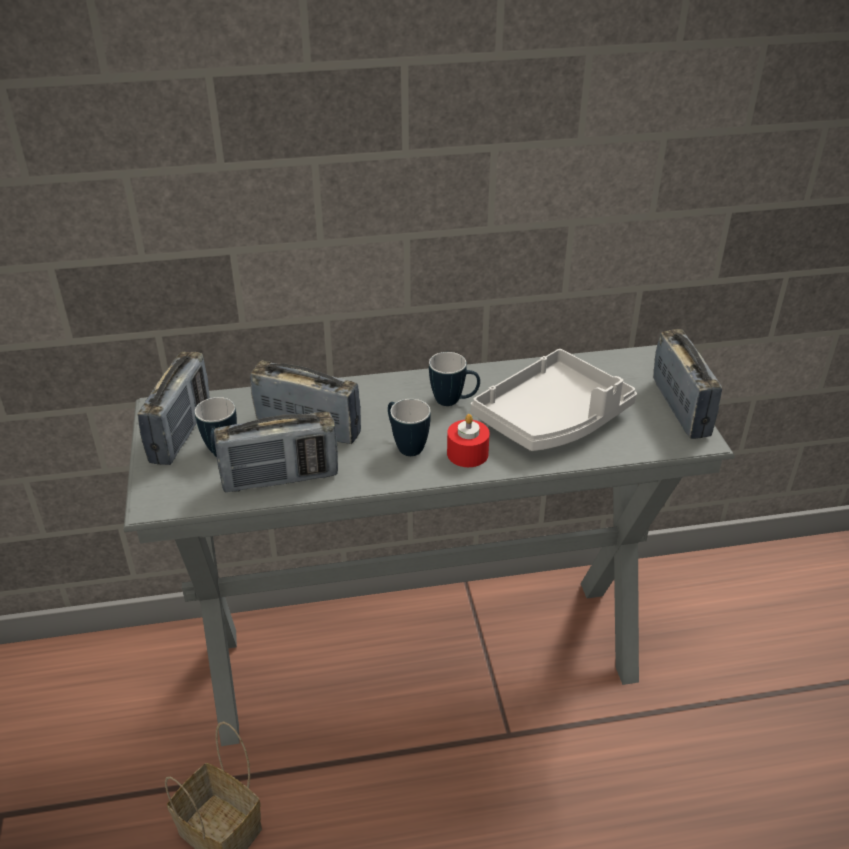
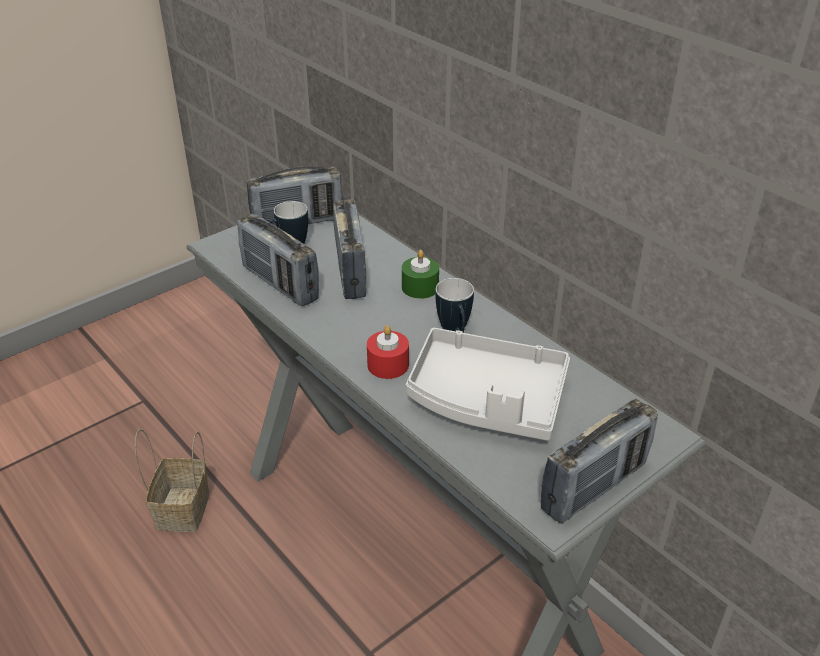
camera: 60 degrees right, 0 degrees up
(373, 397) = (420, 287): none -> green candle
(405, 446) = (369, 328): mug -> none

